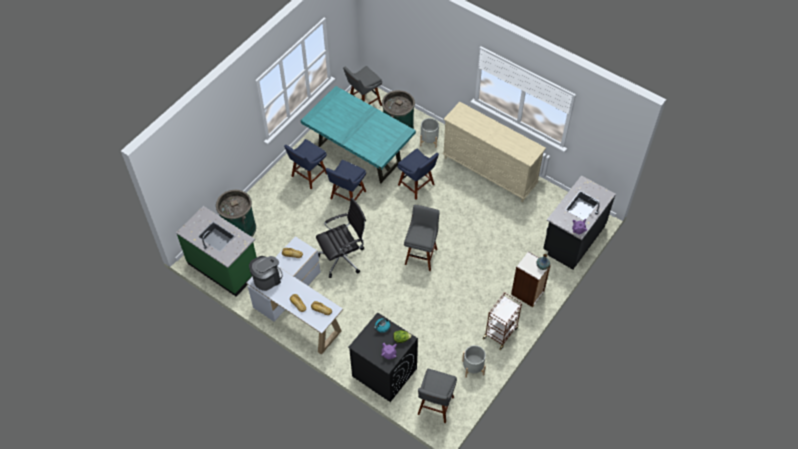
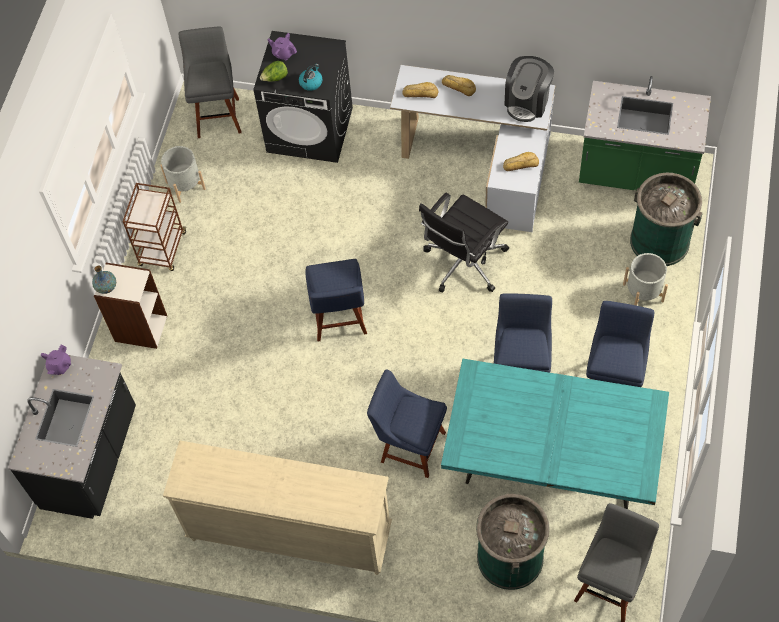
camera: 160 degrees right, 5 degrees up
(421, 255) = (339, 320): grey stool -> blue chair
(429, 140) = (436, 555): grey planter -> grey planter (643, 292)

